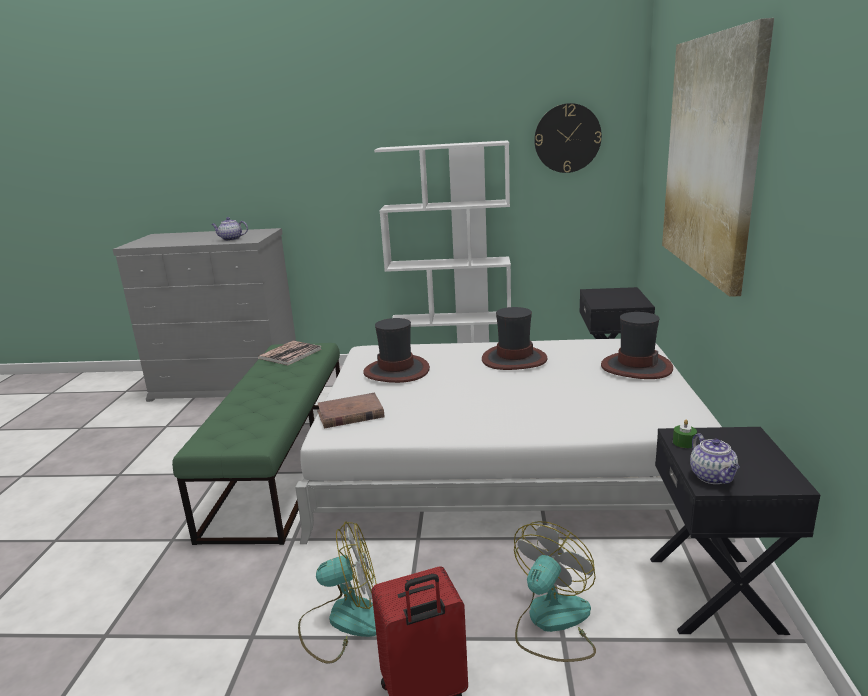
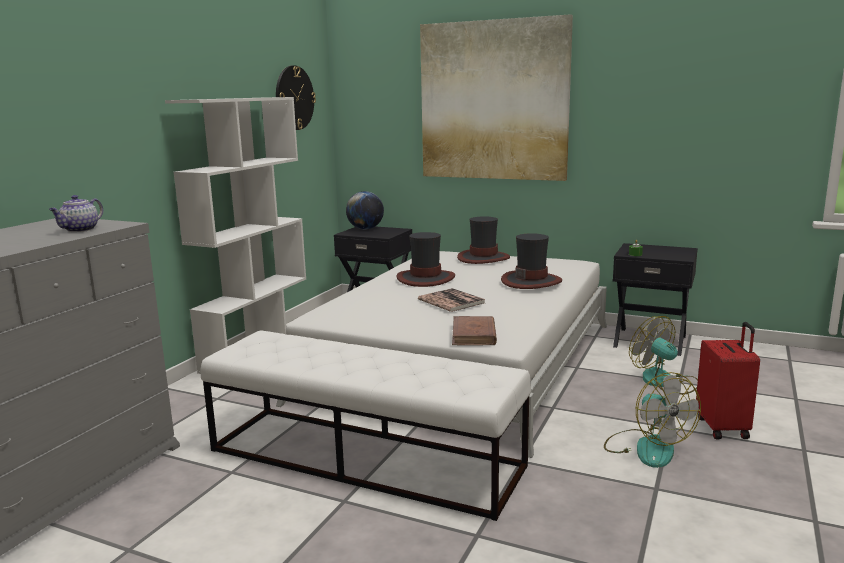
camera: 70 degrees left, 5 degrees down
(281, 464) = (365, 458): green bench -> white bench
(290, 354) = (265, 348): book -> book (451, 301)
(343, 621) = (647, 447): fan -> fan turned 150 degrees clockwise
(397, 371) = (394, 312): hat -> hat (531, 281)
(621, 292) = (365, 229): none -> globe
(713, 477) = (676, 256): teapot -> none

